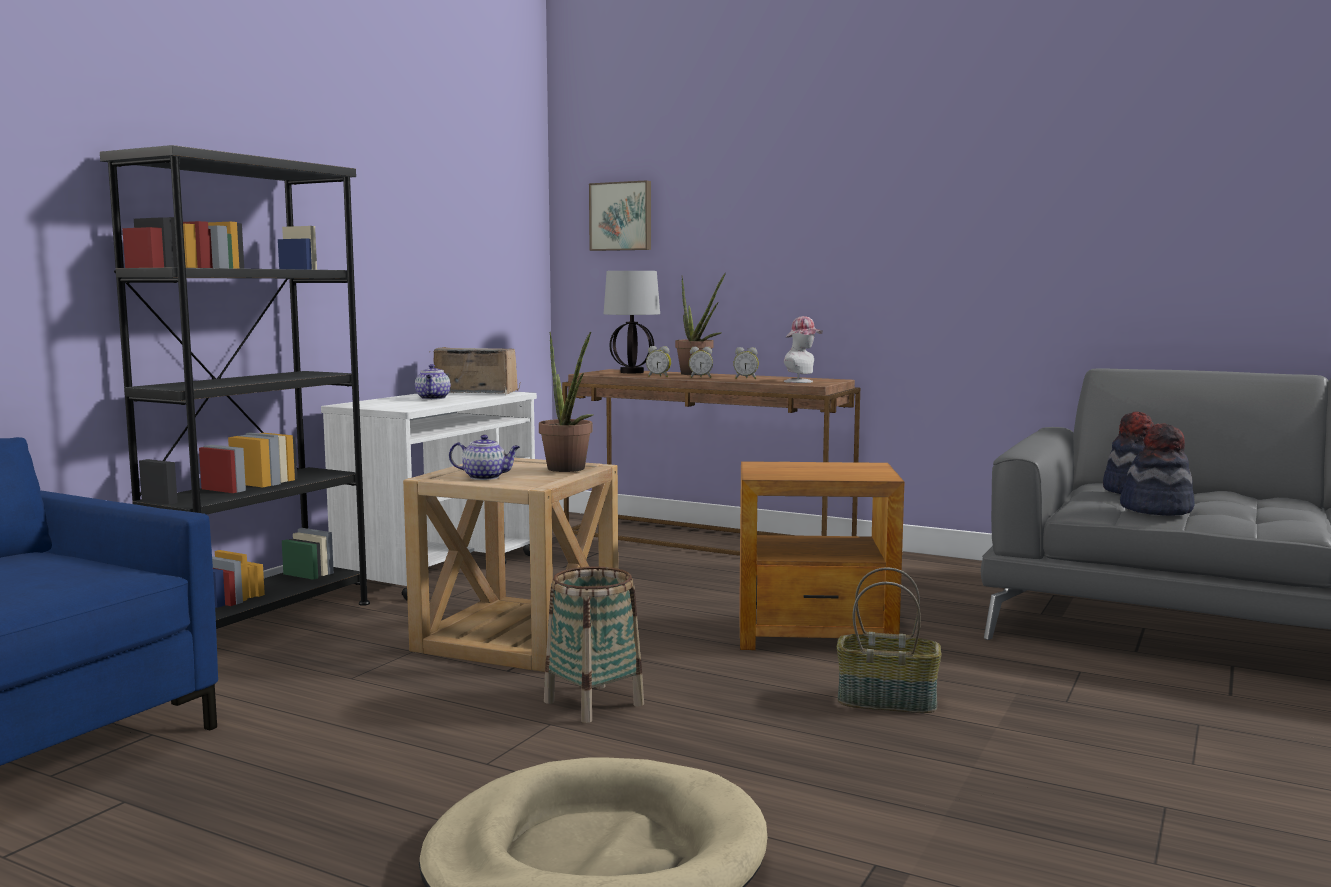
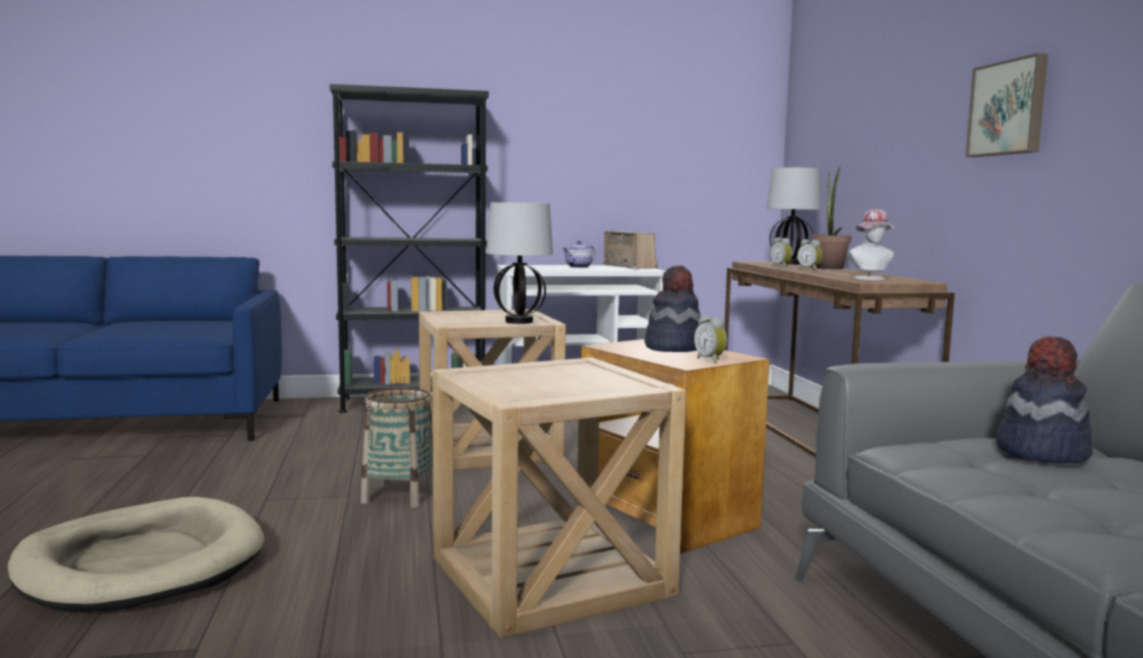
camera: 50 degrees right, 0 degrees up
(486, 477) = (461, 317): teapot -> none
(569, 470) = (518, 321): potted plant -> table lamp
(621, 216) = (820, 119): picture -> picture (1009, 108)
(746, 378) = (842, 273): alarm clock -> alarm clock (711, 360)
(888, 700) = (550, 576): basket -> beige side table
(1156, 509) = (977, 472): hat -> hat (674, 347)

